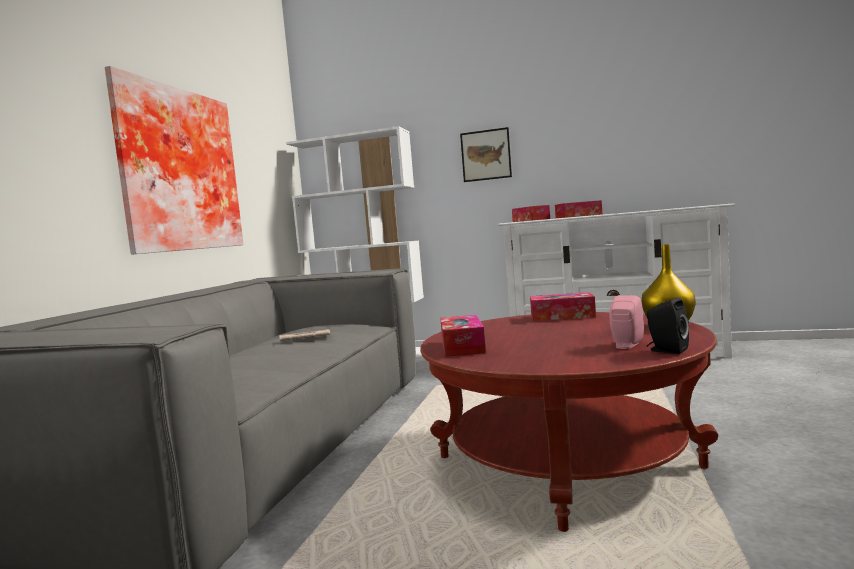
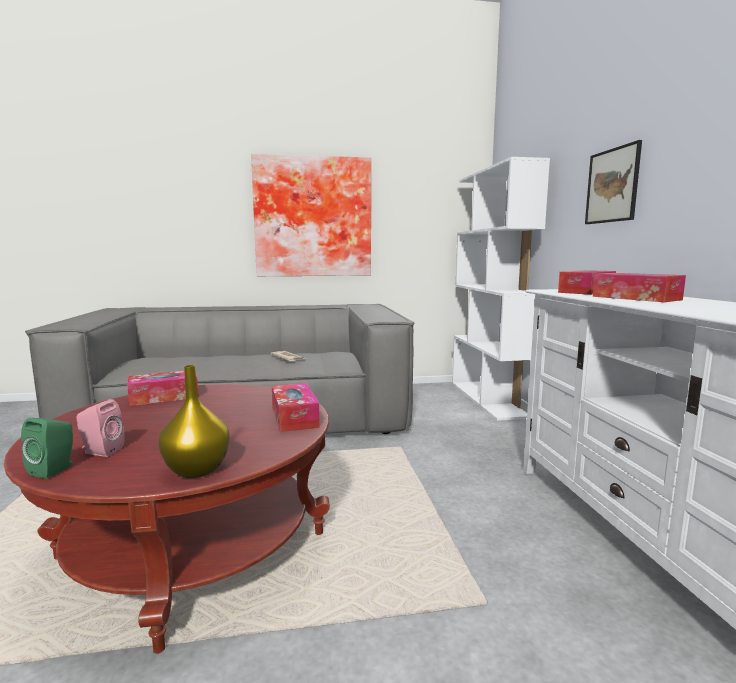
camera: 65 degrees right, 5 degrees up
(666, 350) = (55, 469): black speaker -> green speaker

